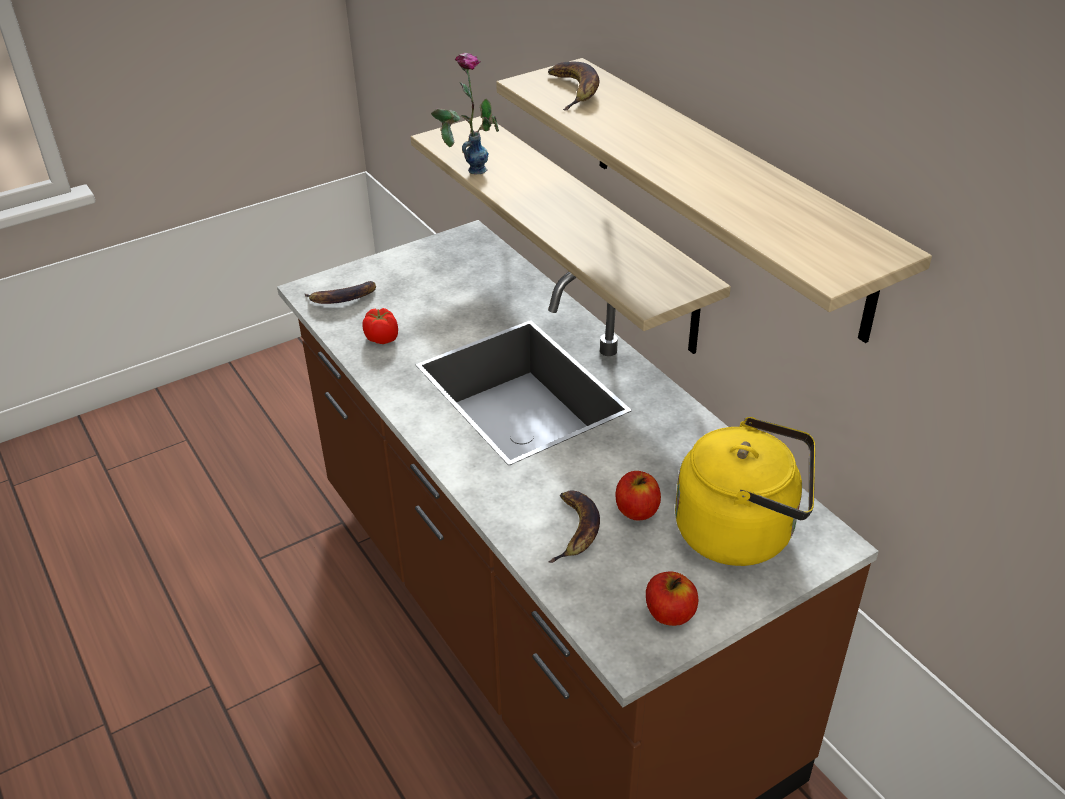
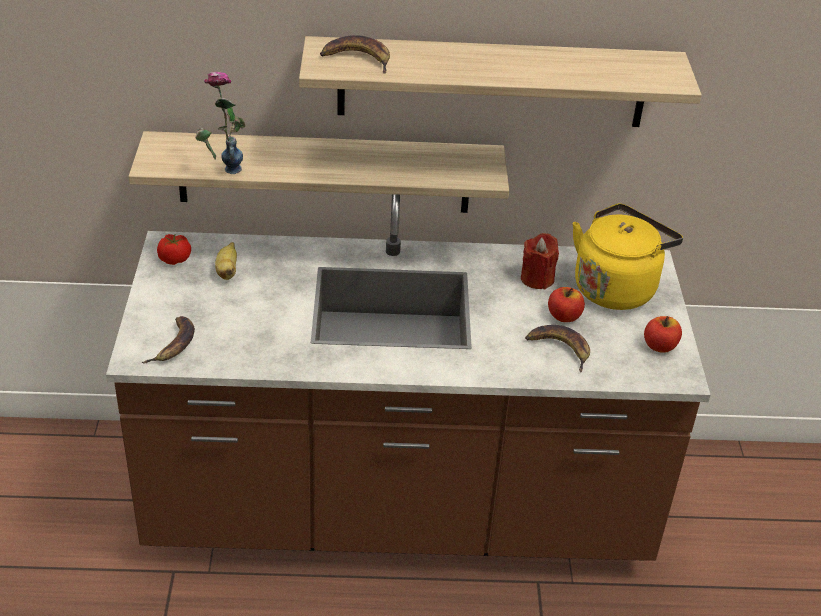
camera: 60 degrees left, 0 degrees up
(382, 338) = (257, 346): tomato -> tomato (175, 260)
(468, 278) = (227, 271): none -> banana
(680, 463) = (537, 279): none -> red candle

